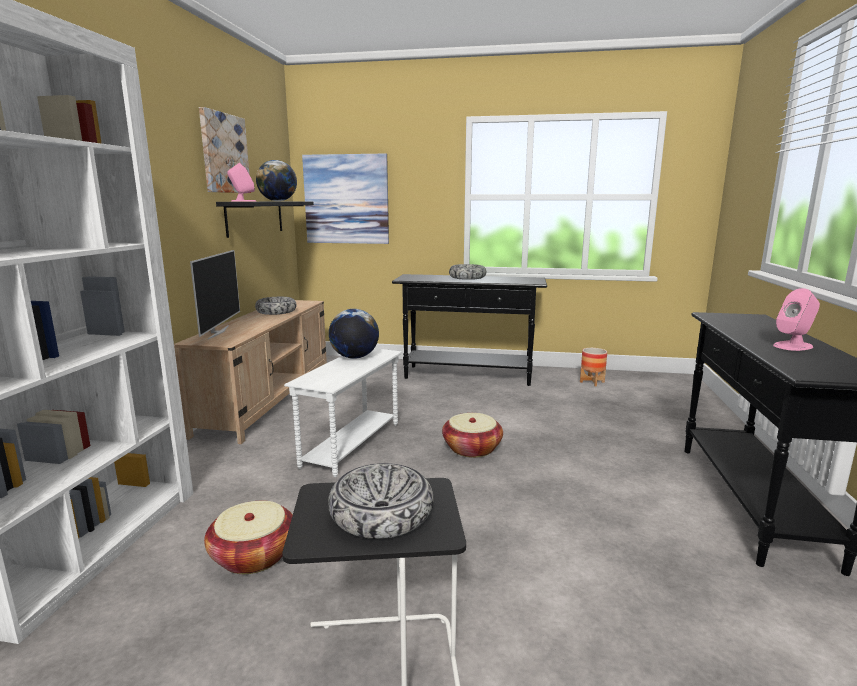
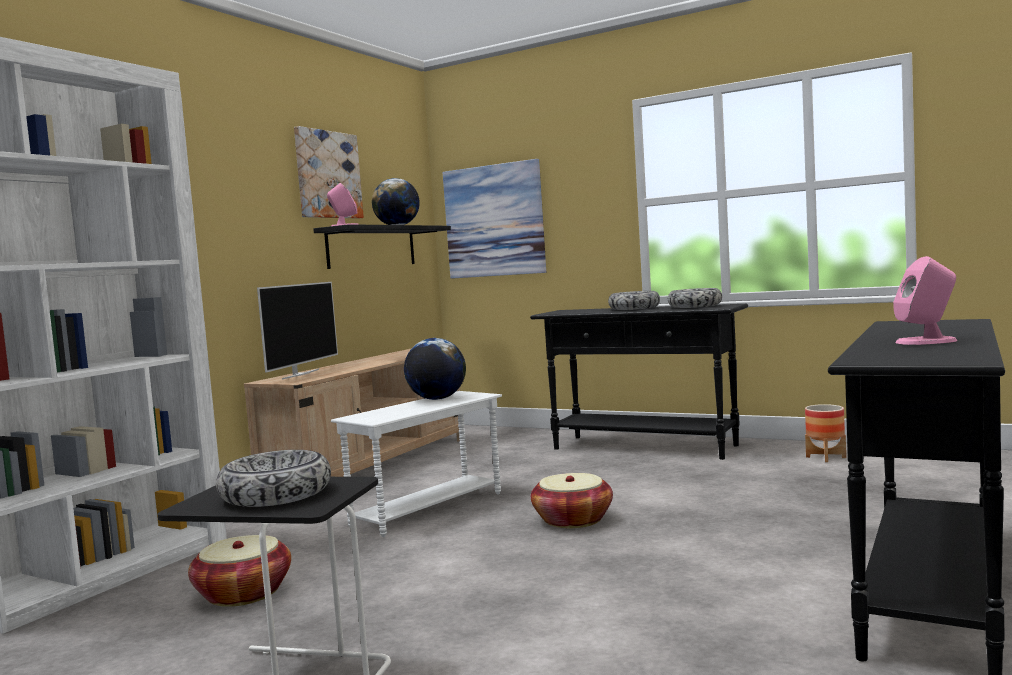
camera: 20 degrees right, 10 degrees down
(276, 312) = (387, 358): bowl -> bowl (694, 306)

